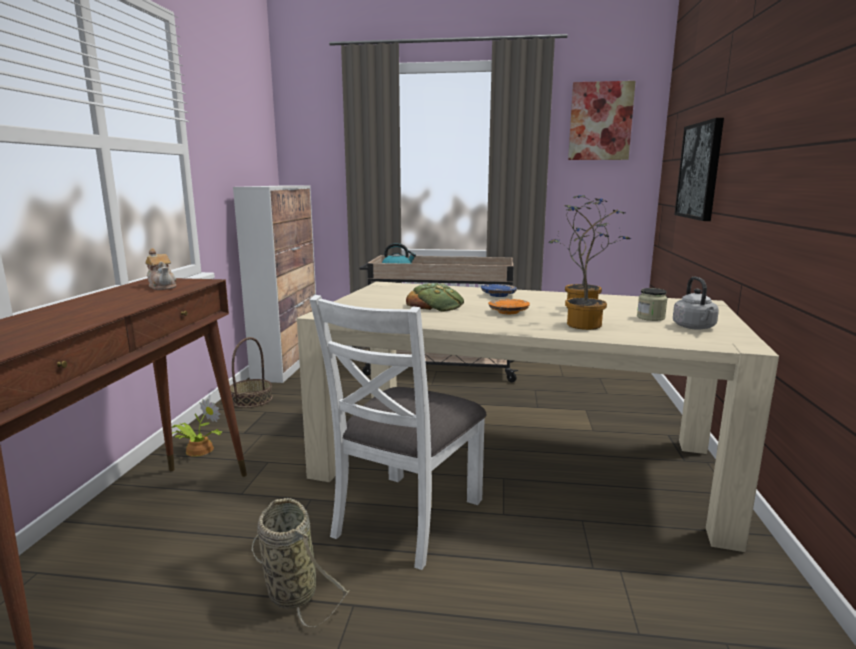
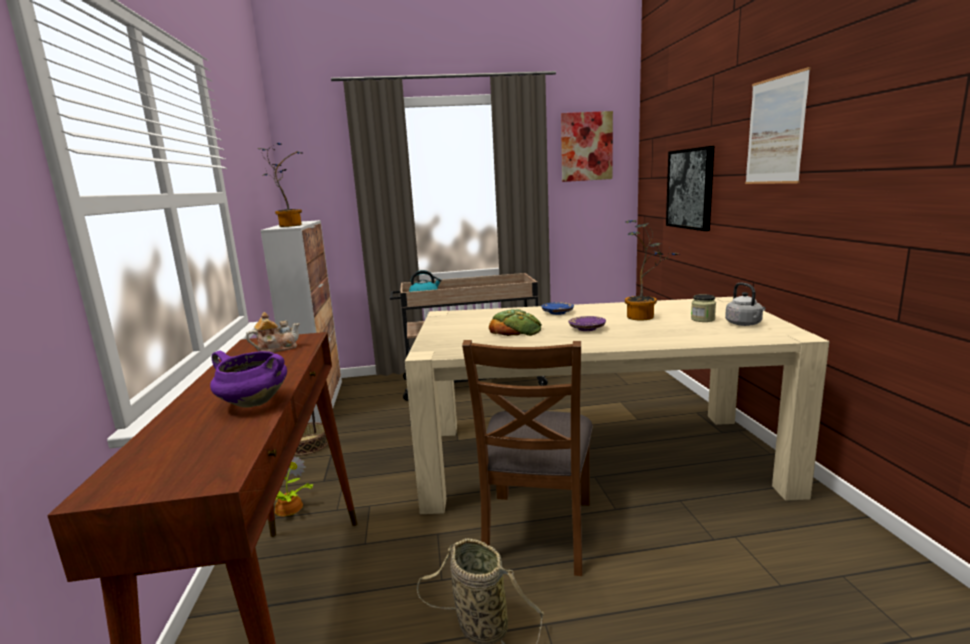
camera: 15 degrees left, 0 degrees up
(74, 321) = (252, 403): none -> purple cooking pot
(163, 286) = (276, 349): teapot -> teapot turned 60 degrees counterclockwise
(407, 517) = (537, 530): white chair -> brown chair
(508, 312) = (587, 329): orange plate -> purple plate
(579, 324) = (657, 333): potted plant -> potted plant (288, 225)
(776, 95) = (775, 131): none -> picture

